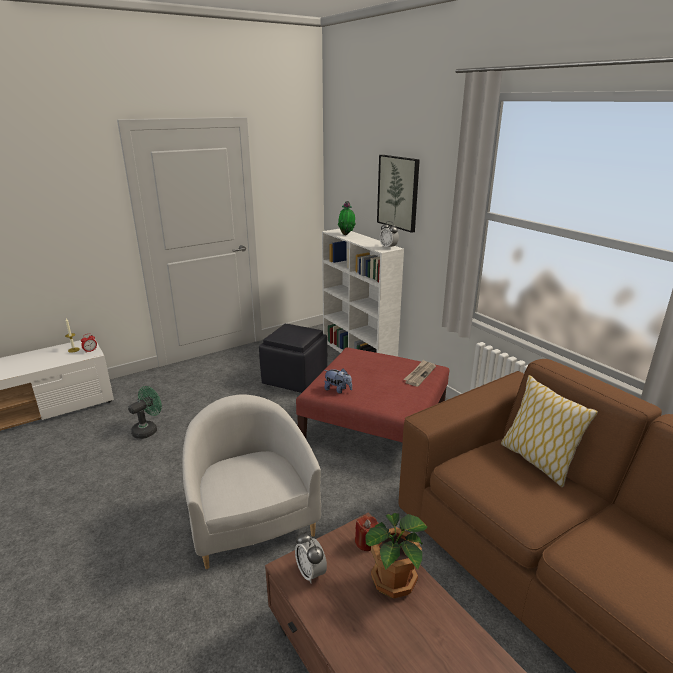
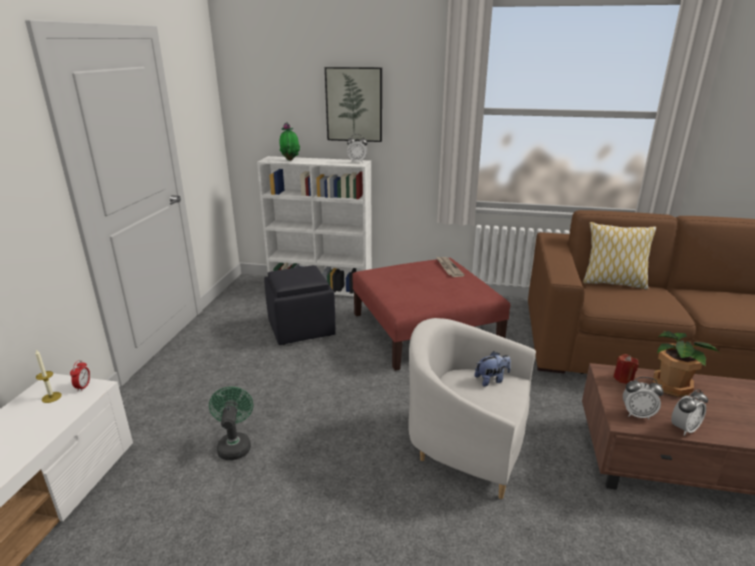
camera: 45 degrees left, 0 degrees up
(320, 613) = (684, 428): none -> alarm clock
(338, 390) = (420, 302): plush toy -> plush toy (491, 380)

